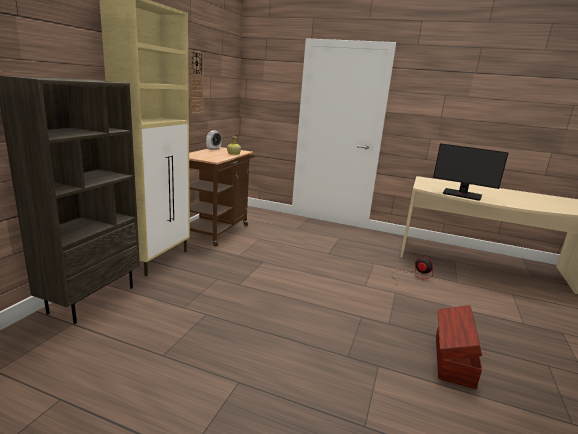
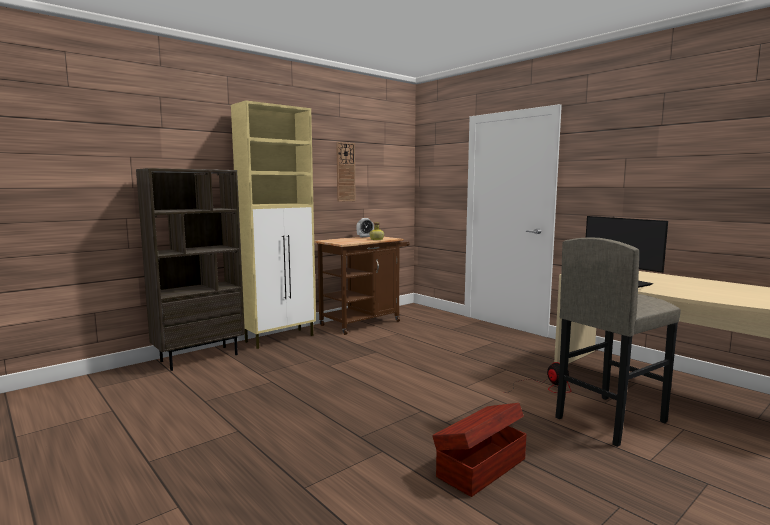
camera: 30 degrees right, 10 degrees down
(473, 295) = (609, 419): none -> grey stool

